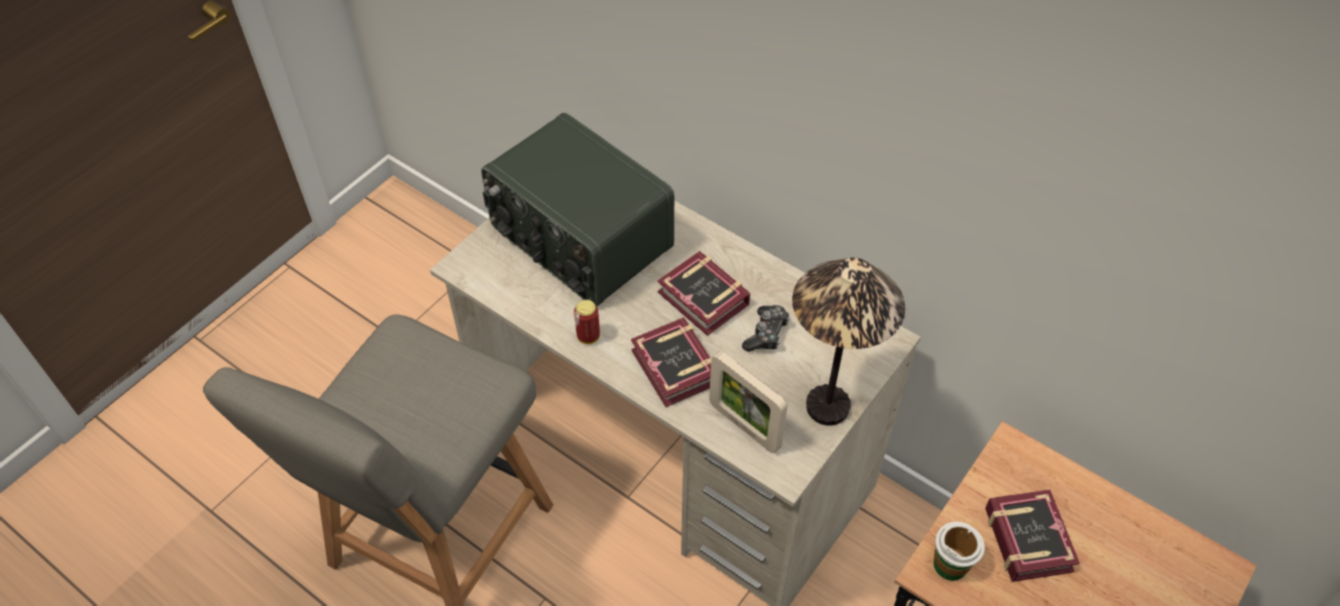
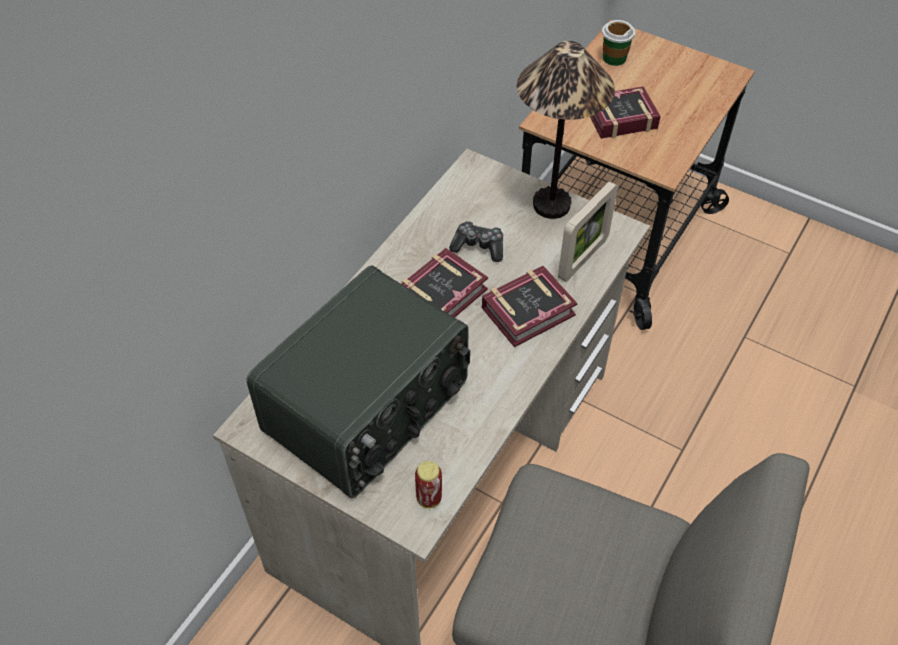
camera: 95 degrees left, 0 degrees up
(588, 337) = (502, 385): can -> can (429, 498)
(950, 564) = (653, 159): cup -> cup (614, 58)

